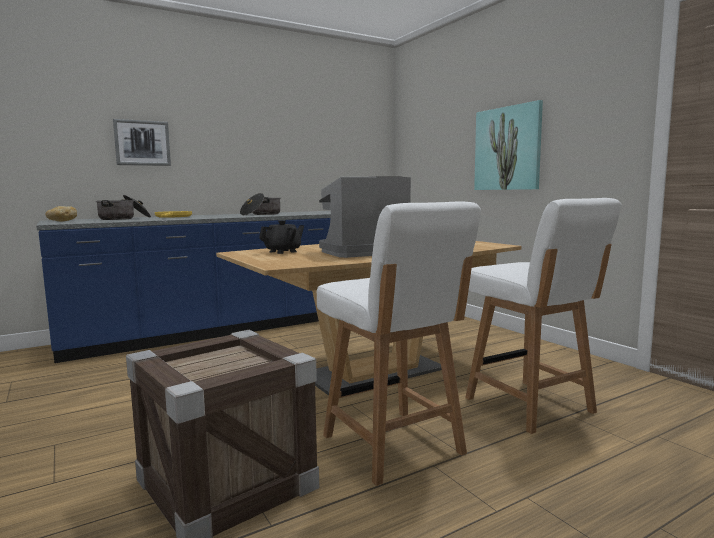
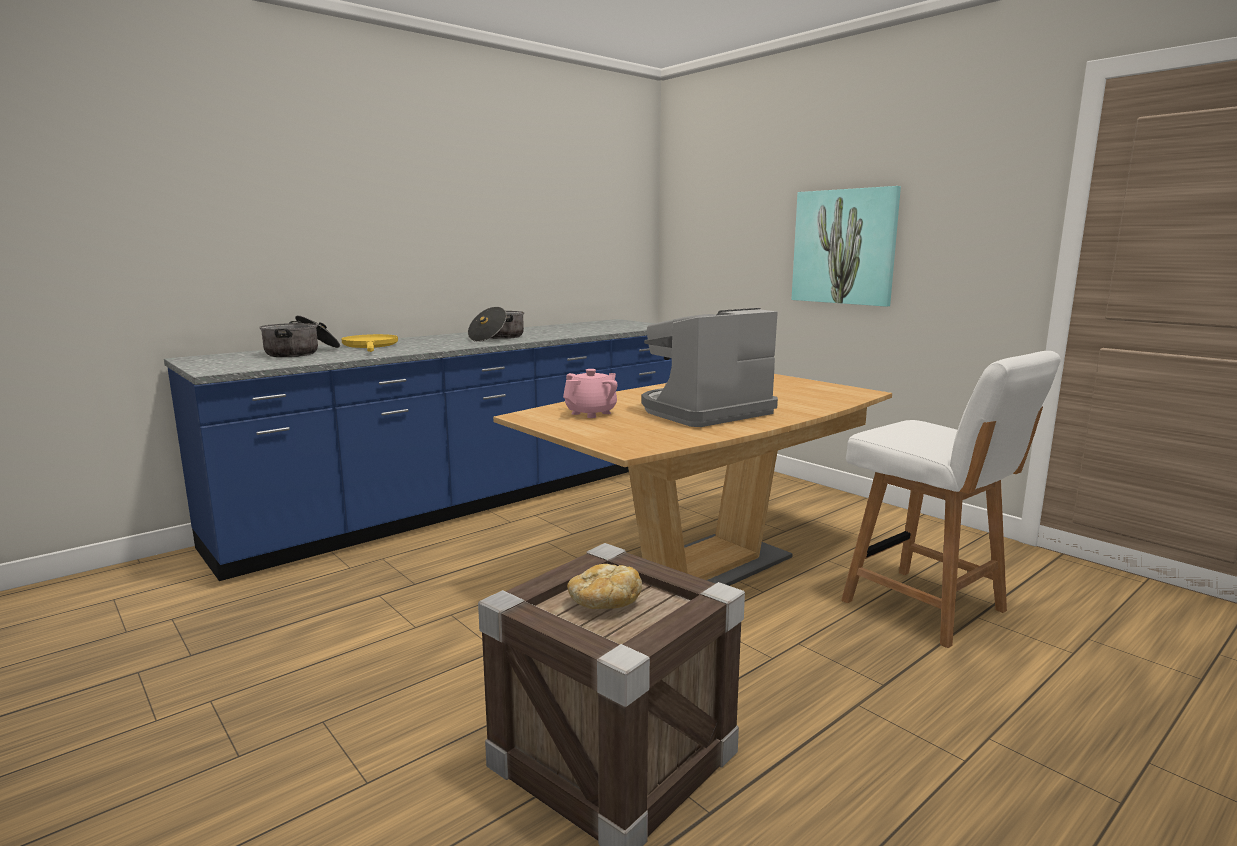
camera: 10 degrees left, 5 degrees up
(61, 221) = (212, 362): bread -> bread (604, 604)
(142, 143) = (314, 230): picture -> none
(283, 251) = (591, 413): black teapot -> pink teapot
(394, 446) = (794, 681): white chair -> none

